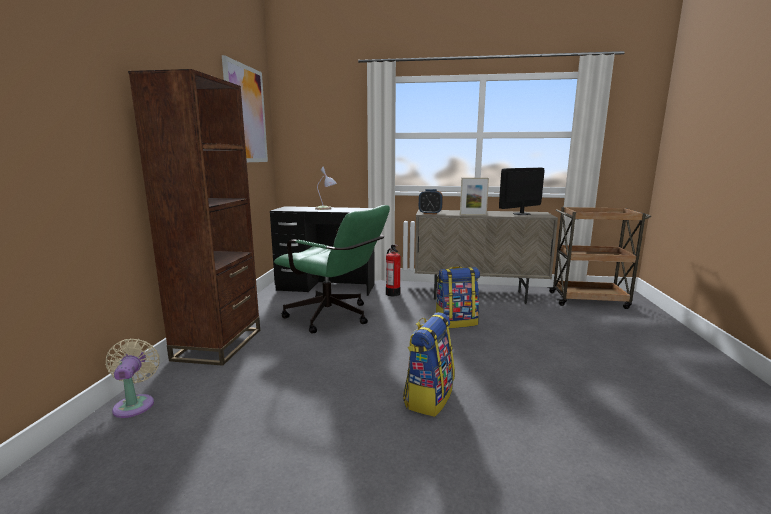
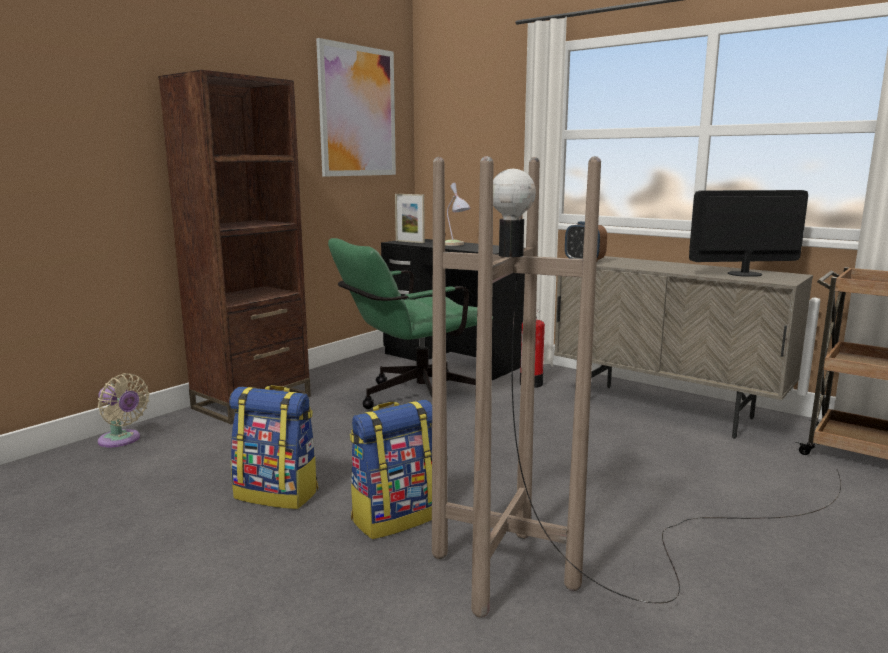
camera: 30 degrees right, 0 degrees up
(135, 404) = (122, 440): beige fan -> beige fan turned 105 degrees clockwise
(335, 318) = (411, 399): green office chair -> green office chair turned 90 degrees clockwise
(456, 322) = (569, 440): backpack -> backpack (278, 494)
(473, 215) = (648, 269): picture frame -> picture frame (410, 242)
(561, 381) = (614, 555): none -> brown floor lamp

